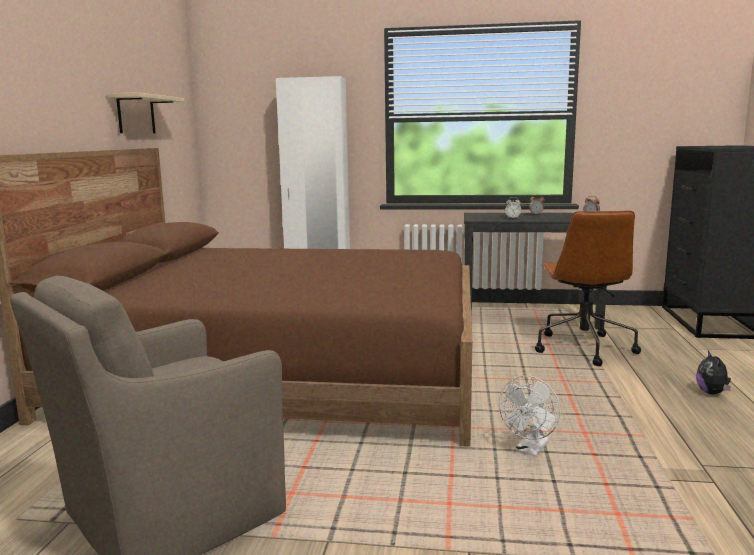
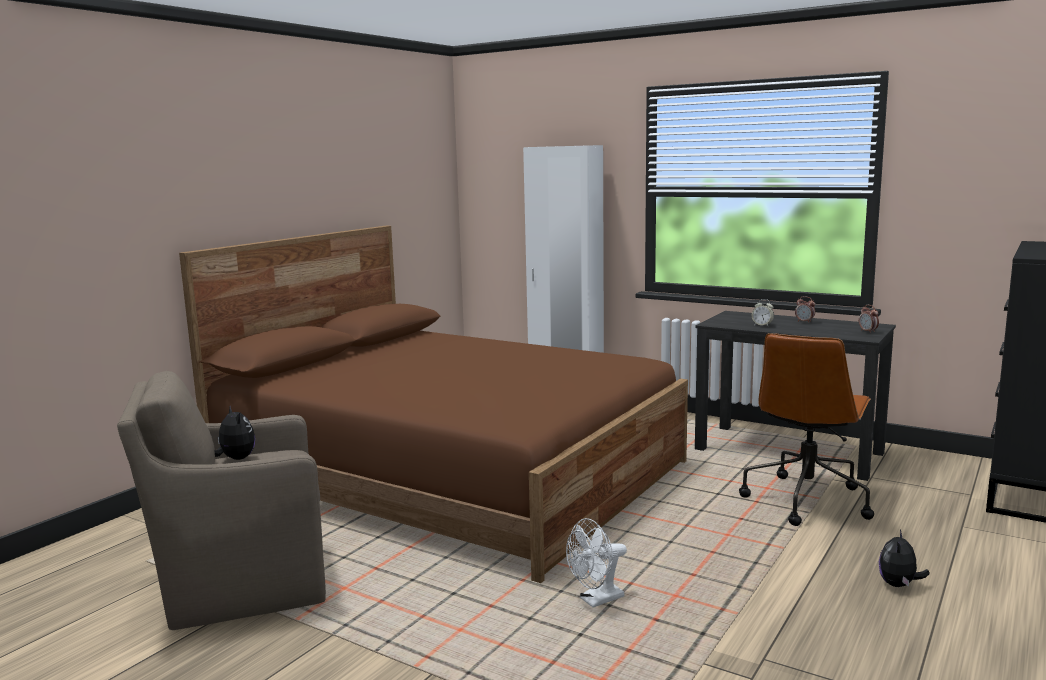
camera: 25 degrees right, 0 degrees up
(136, 114) = (369, 193): beige shelf -> none
(153, 372) = (236, 459): none -> plush toy

